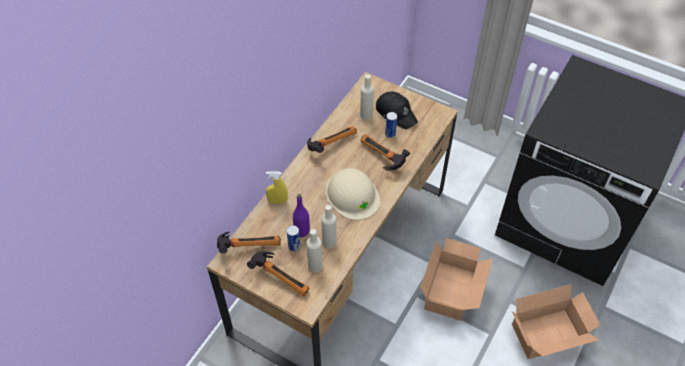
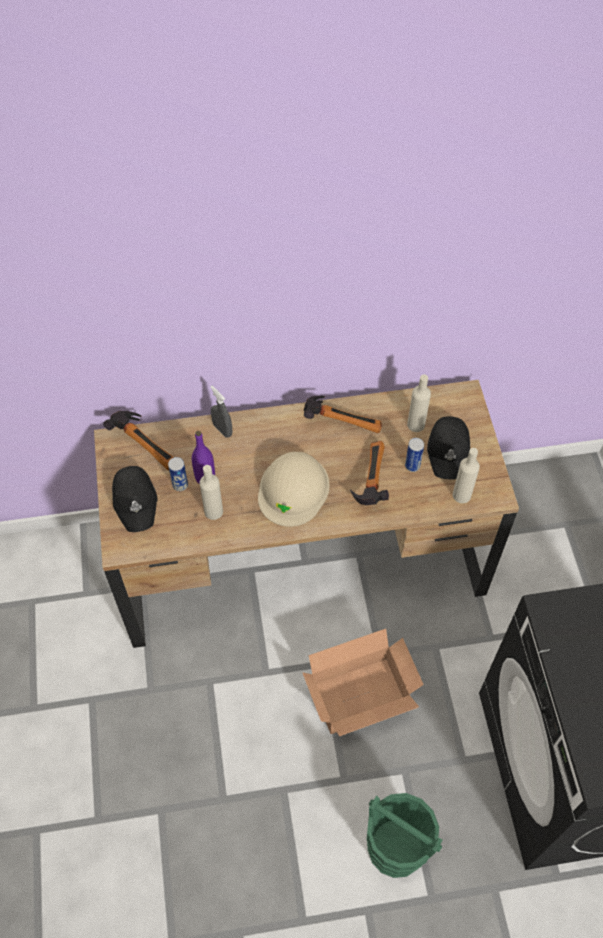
camera: 50 degrees right, 5 degrees up
(277, 201) = (222, 430): yellow spray bottle -> grey spray bottle
(282, 277) = (136, 501): hammer -> black cap
(315, 266) = (173, 519): beige bottle -> beige bottle (461, 495)
(549, 336) = (396, 848): cardboard box -> green bucket

